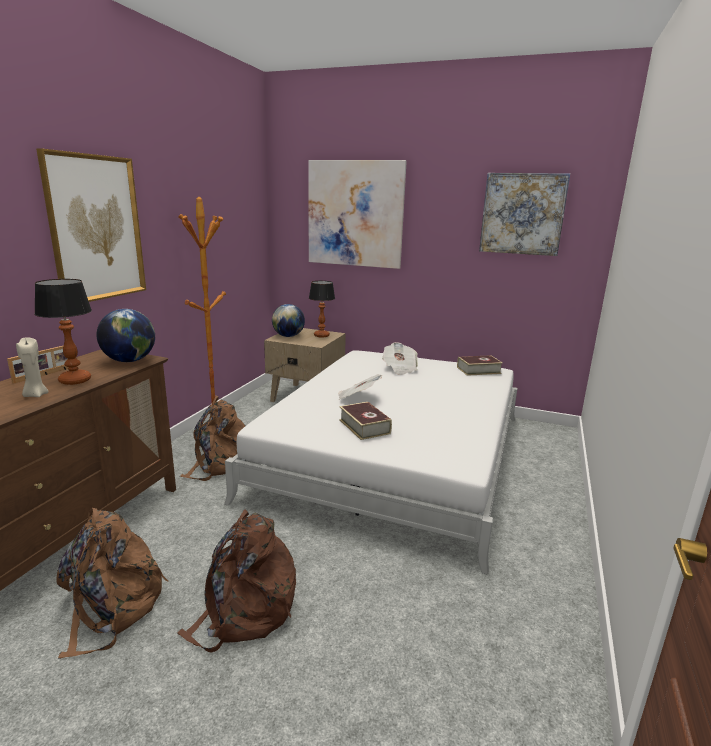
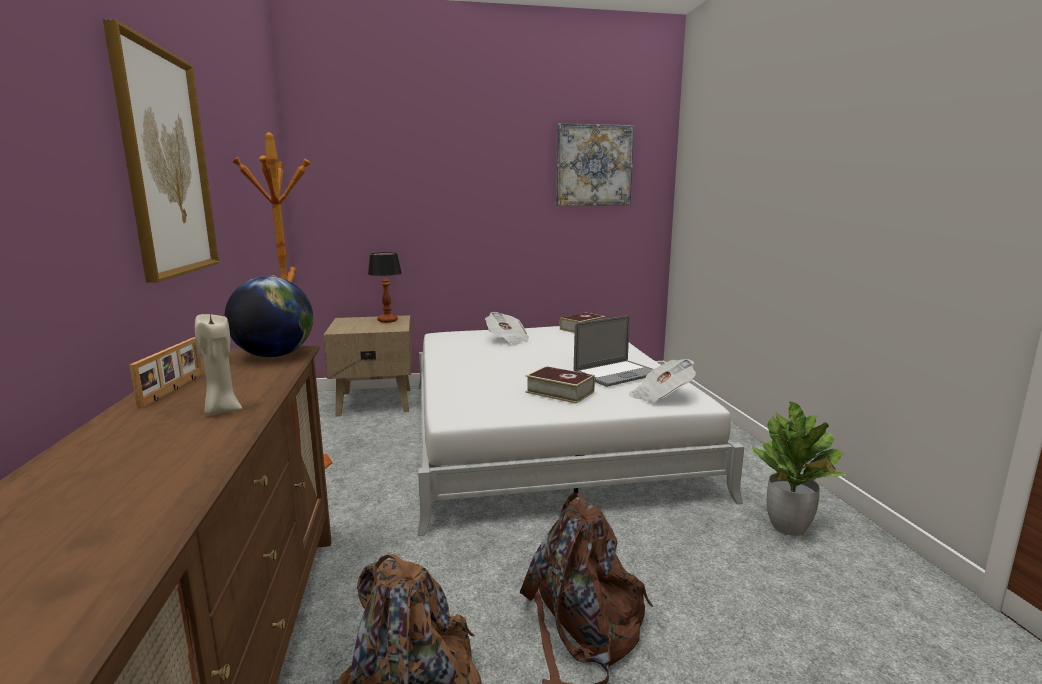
camera: 30 degrees left, 5 degrees down
(74, 380) = (244, 386): table lamp -> none
(219, 463) = (353, 496): brown backpack -> none
(288, 336) = (348, 326): globe -> none
(355, 214) = (410, 170): picture -> none
(357, 398) = (511, 370): newspaper -> newspaper (660, 396)
(438, 422) = (617, 374): none -> laptop
(502, 612) = (788, 527): none -> potted plant

